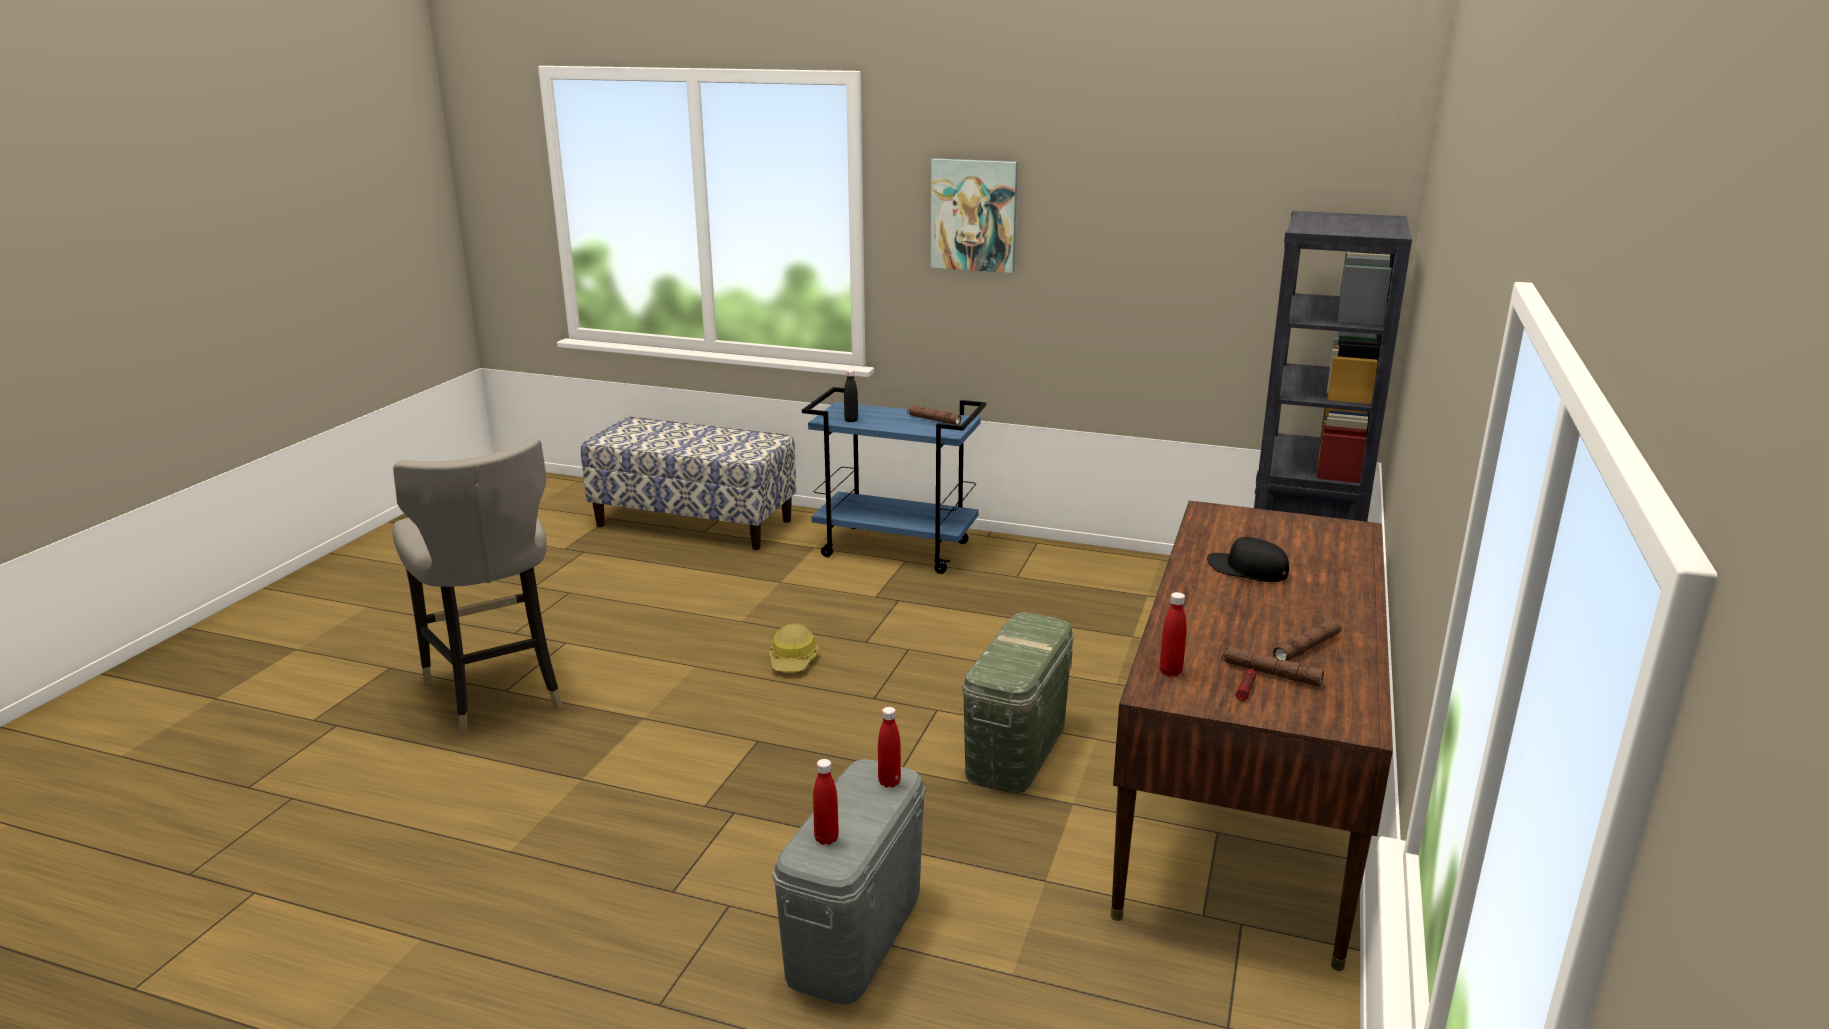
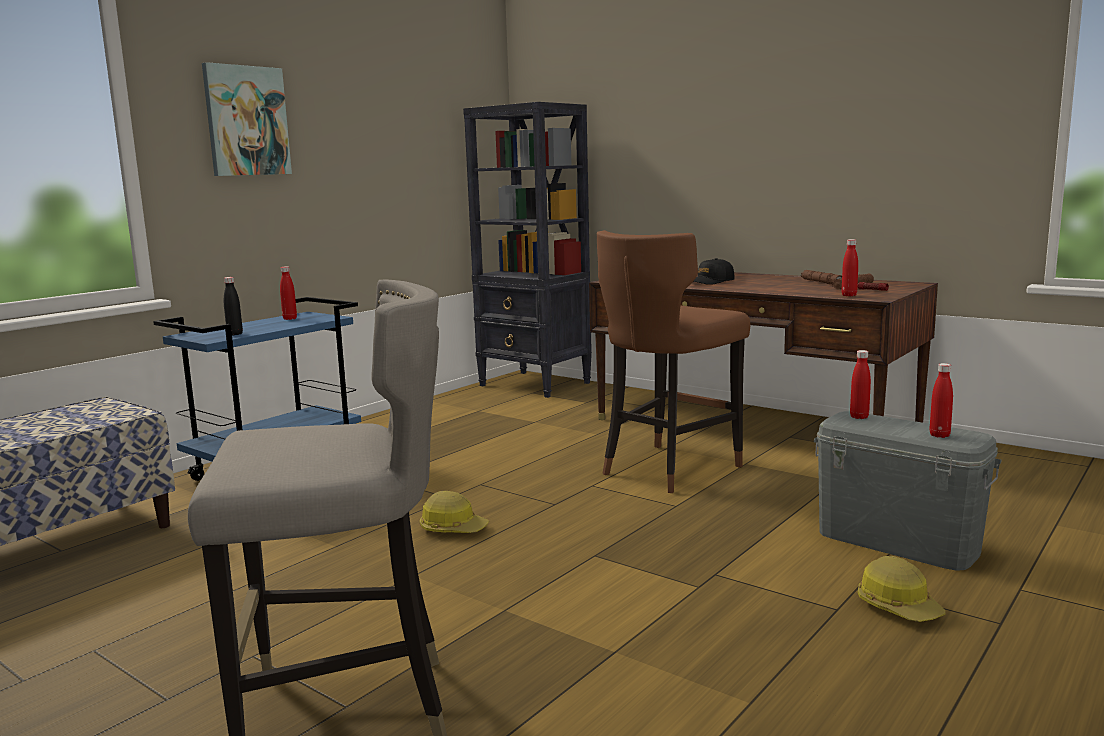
camera: 70 degrees left, 10 degrees down
(685, 932) = (898, 606): none -> hard hat
(934, 420) = (290, 319): brown flashlight -> red bottle
(1016, 749) = (667, 469): green storage box -> brown stool

